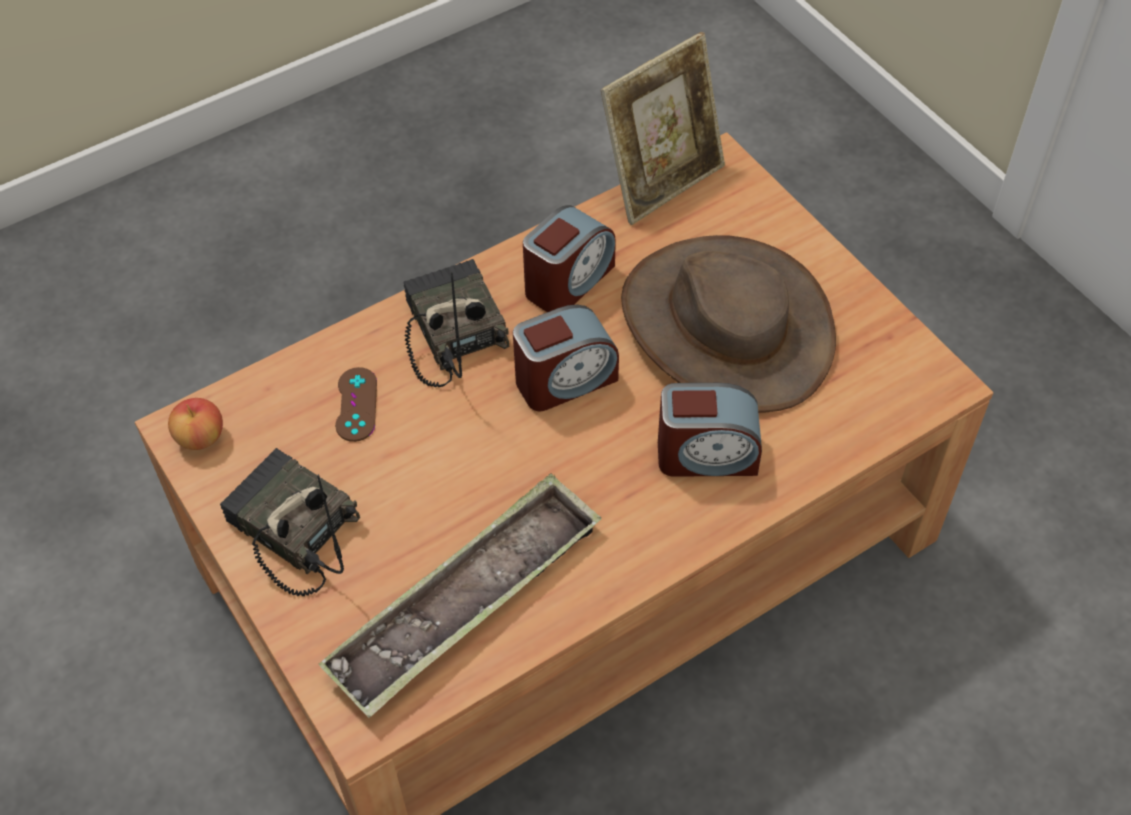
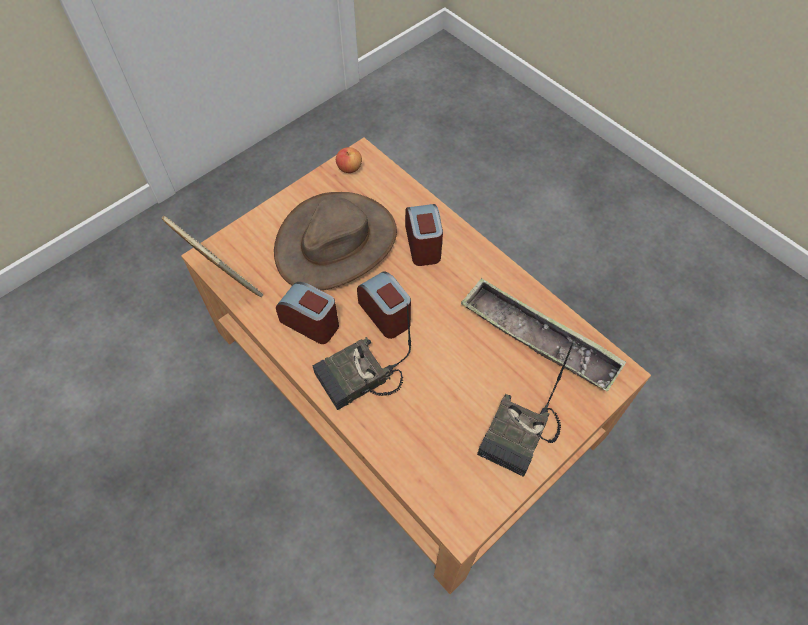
camera: 100 degrees left, 5 degrees up
(200, 437) = (465, 513): apple -> apple (349, 168)
(356, 404) = (422, 422): brown game controller -> none

